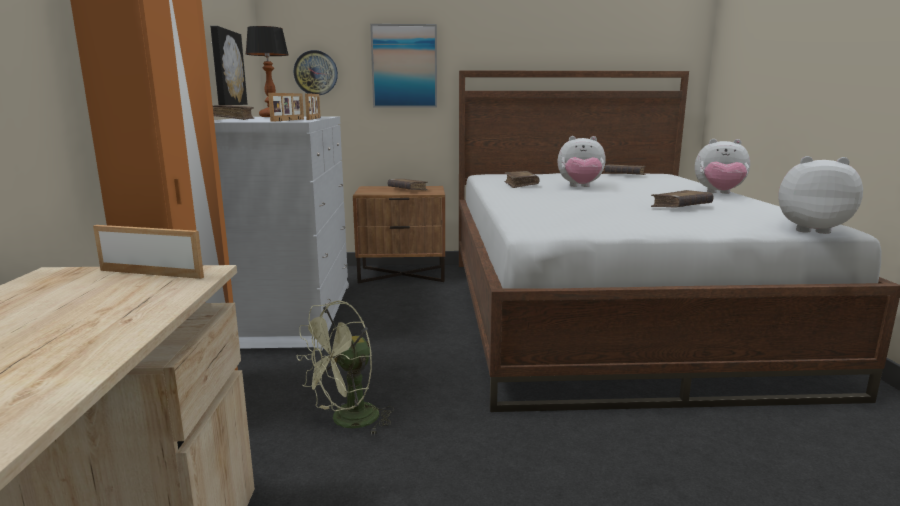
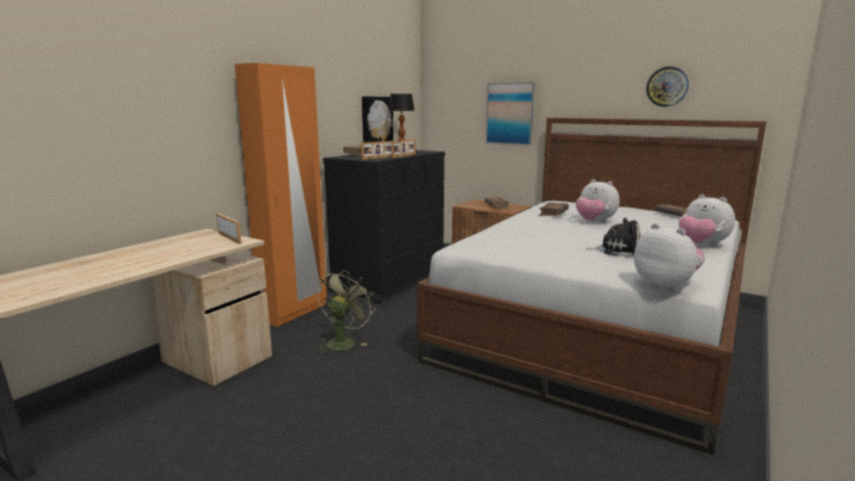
camera: 35 degrees right, 0 degrees up
(290, 314) = (389, 279): white dresser -> black dresser
(316, 73) = (452, 117): wall clock -> wall clock (667, 86)
(347, 421) = (343, 342): green fan -> green fan turned 120 degrees clockwise
(681, 207) = (617, 250): brown book -> plush toy

